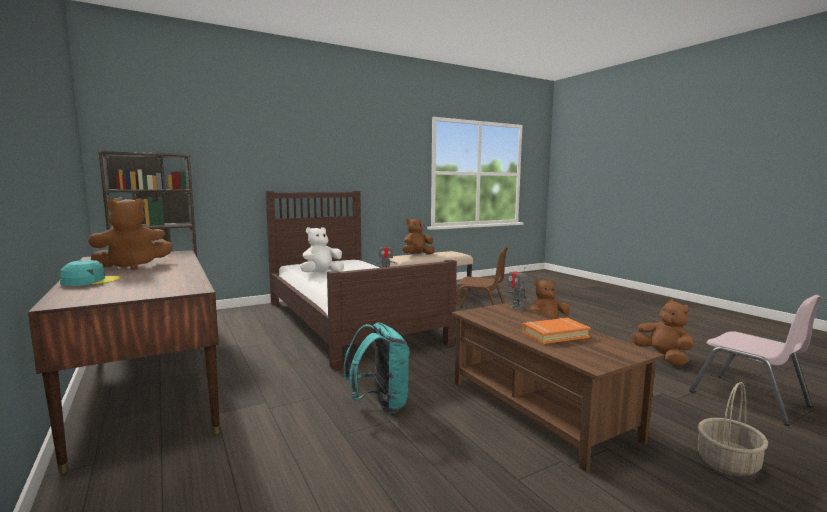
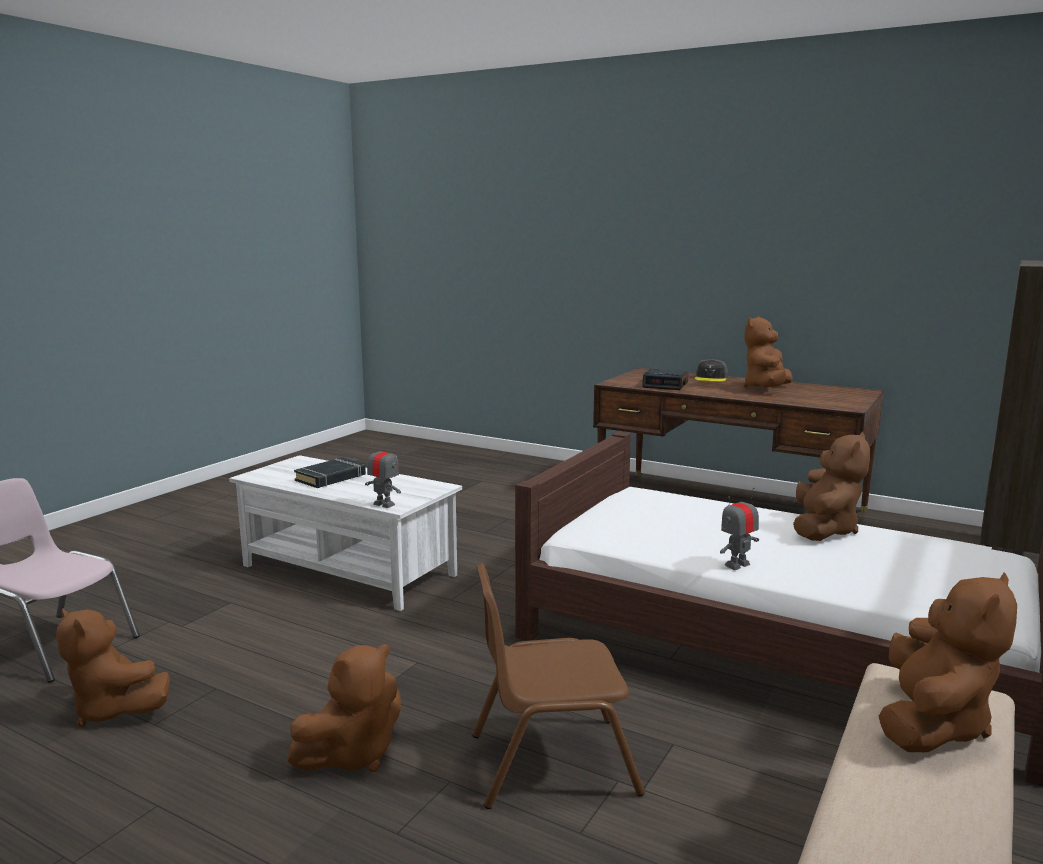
camera: 150 degrees right, 5 degrees up
(90, 281) = (711, 378): turquoise cap -> grey cap
(169, 280) = (666, 385): none -> alarm clock
(321, 274) = (823, 530): white plush toy -> brown plush toy
(380, 405) = (509, 540): turquoise backpack -> none
(538, 409) = (349, 570): brown coffee table -> white coffee table
(554, 335) = (331, 478): orange book -> black book
(728, 463) = (178, 566): basket -> none

